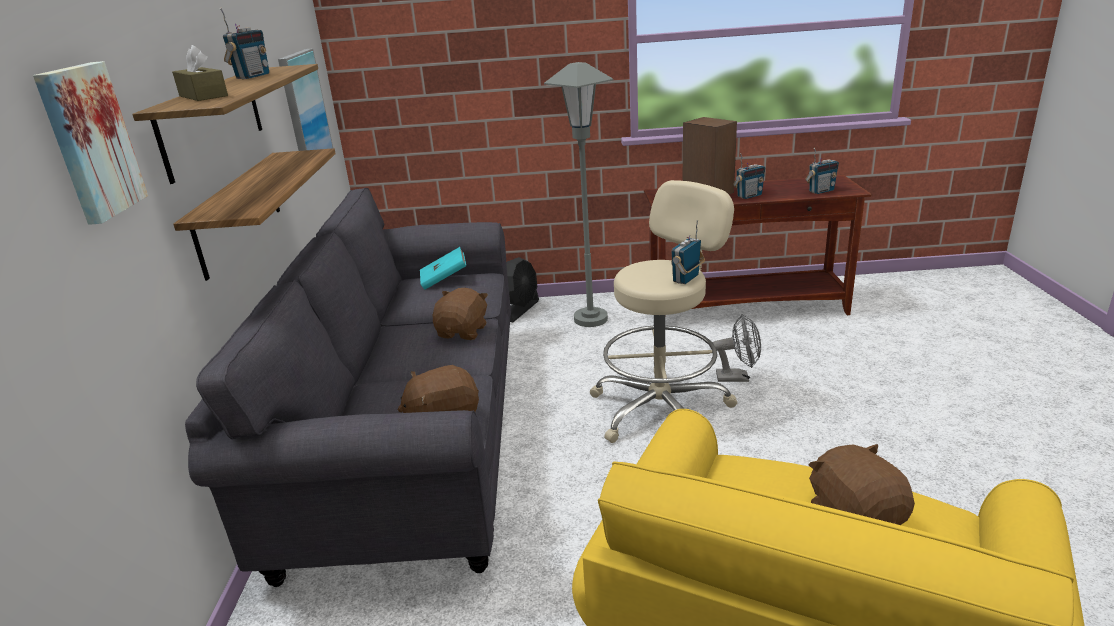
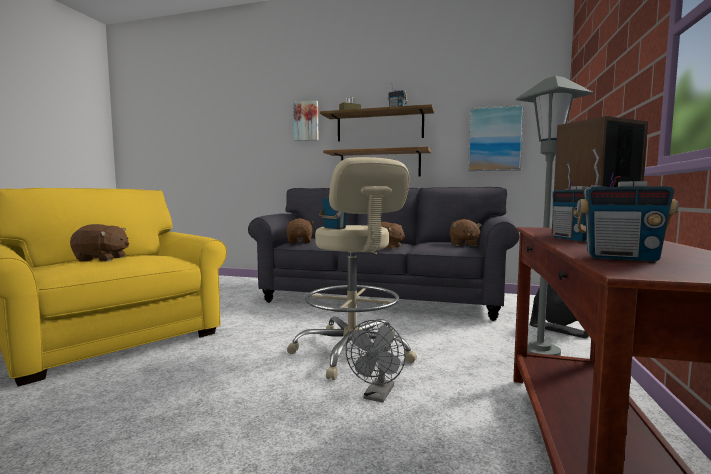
camera: 105 degrees right, 20 degrees down
(444, 280) = (463, 244): turquoise book -> brown plush toy
(821, 191) = (620, 258): radio -> radio turned 60 degrees counterclockwise

